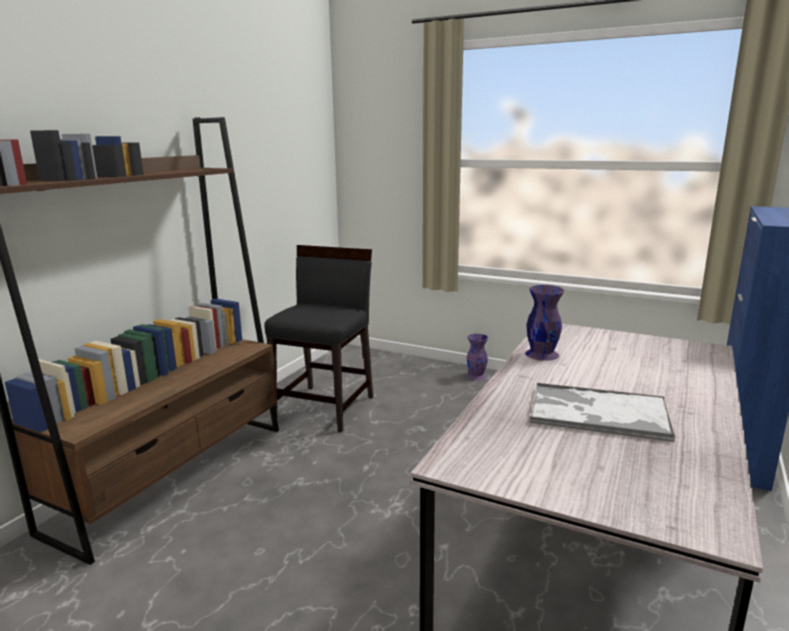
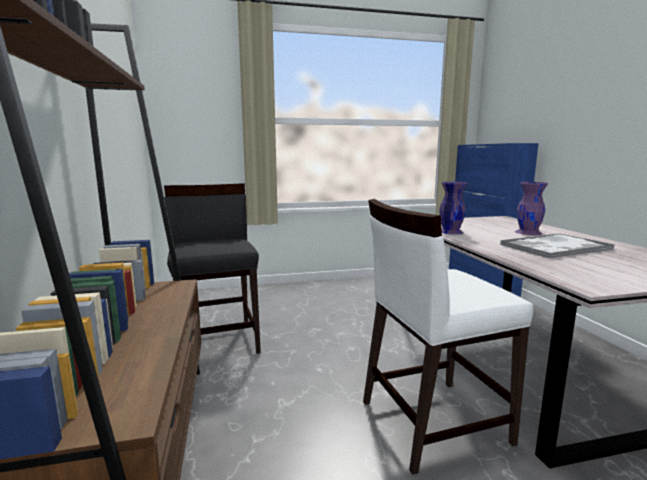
camera: 40 degrees left, 5 degrees down
(386, 557) = (431, 421): none -> white chair
(476, 376) = (300, 287): purple vase -> purple vase (528, 232)

